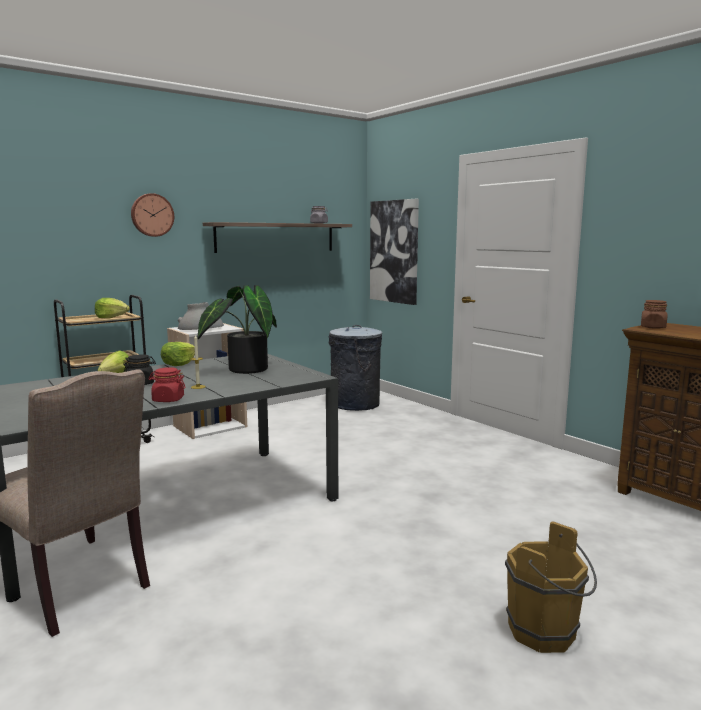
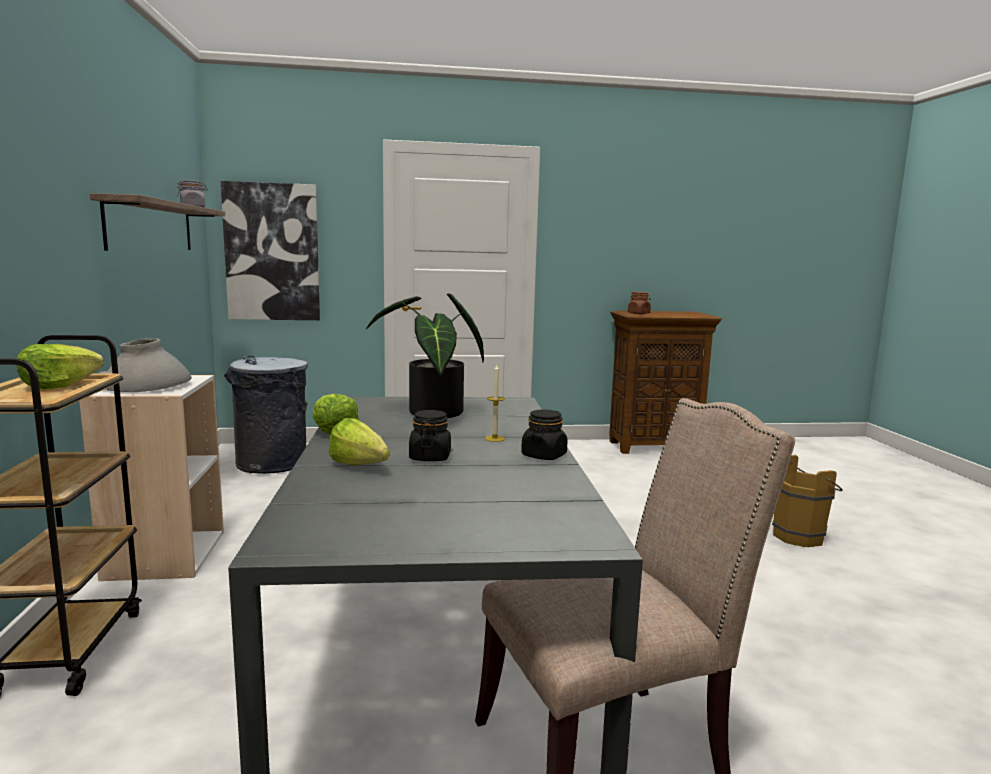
camera: 60 degrees left, 0 degrees up
(152, 215) = (36, 170): wall clock -> none
(168, 400) = (543, 456): red jar -> black jar

